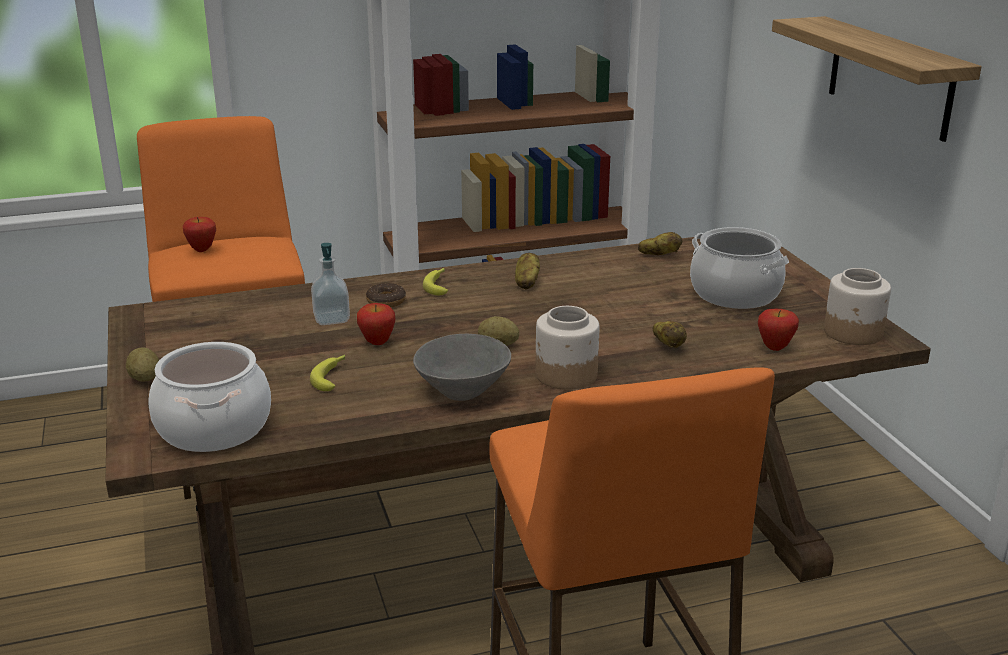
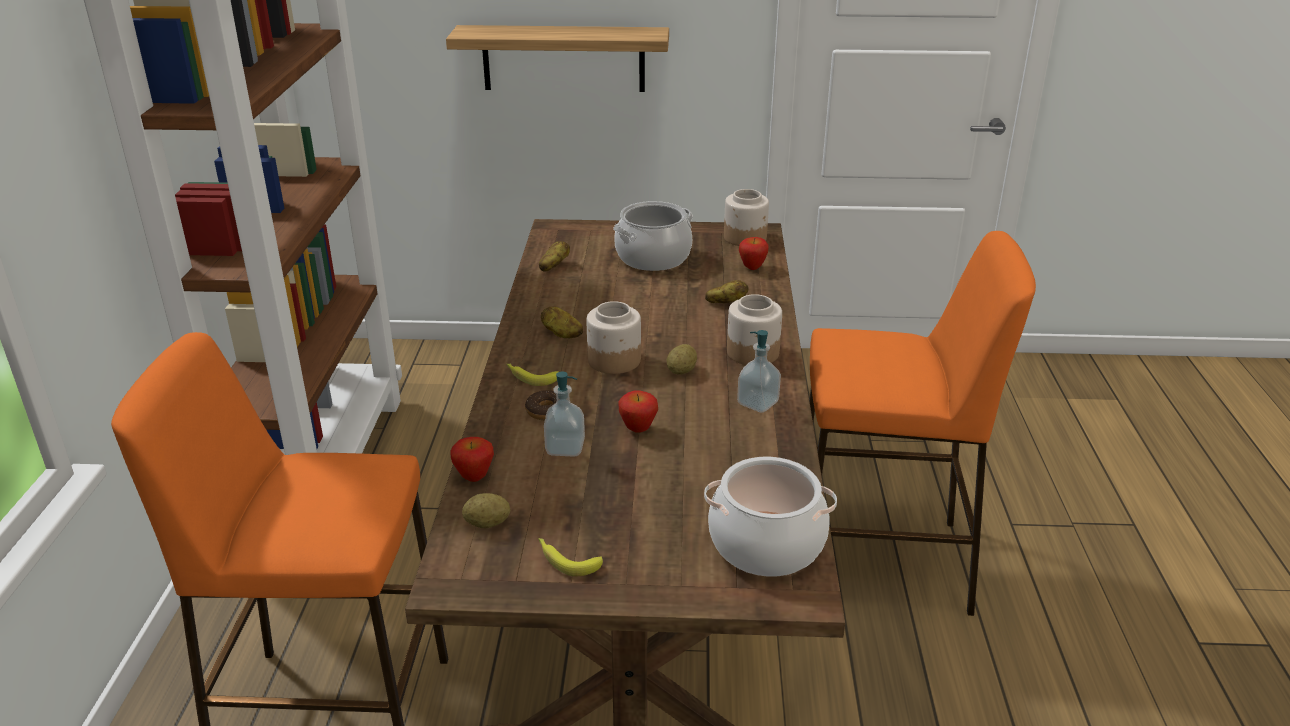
camera: 70 degrees left, 5 degrees up
(145, 379) = (635, 585): potato -> potato (487, 524)
(202, 250) = (300, 512): apple -> apple (474, 477)
(332, 377) = (696, 464): banana -> banana (566, 560)
(461, 391) = (757, 403): grey bowl -> soap dispenser
(494, 312) = (613, 360): none -> jar

